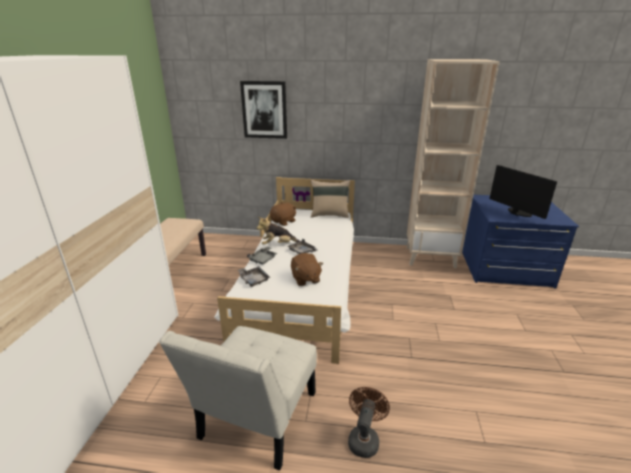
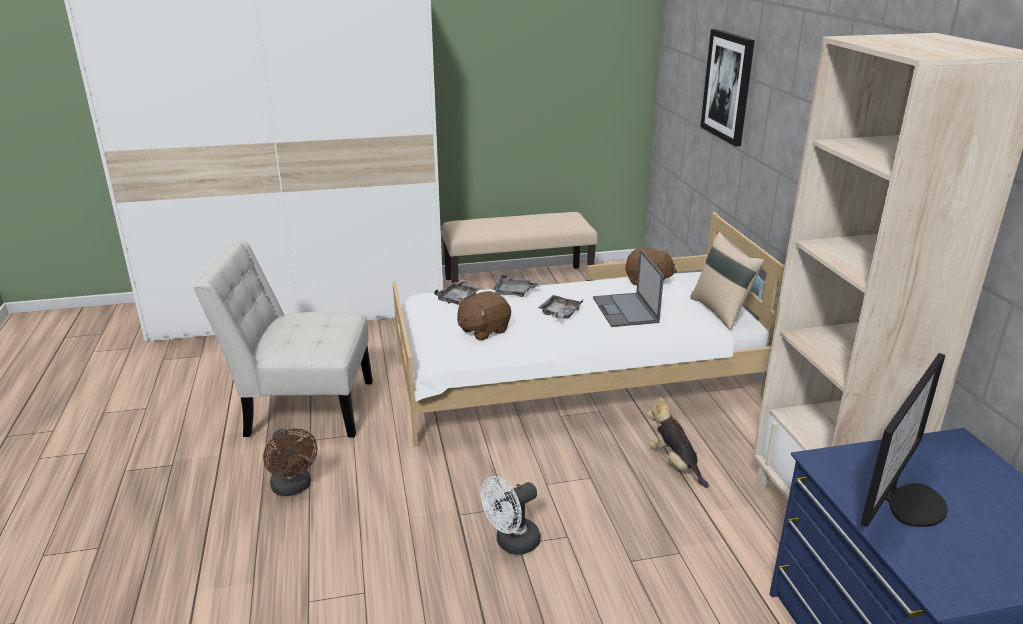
camera: 70 degrees right, 0 degrees up
(278, 244) = (565, 293): plush toy -> plush toy (675, 464)
(312, 234) = (626, 310): none -> laptop
(364, 438) = (293, 488): brown fan -> brown fan turned 60 degrees clockwise
(438, 342) = (512, 543): none -> white fan

